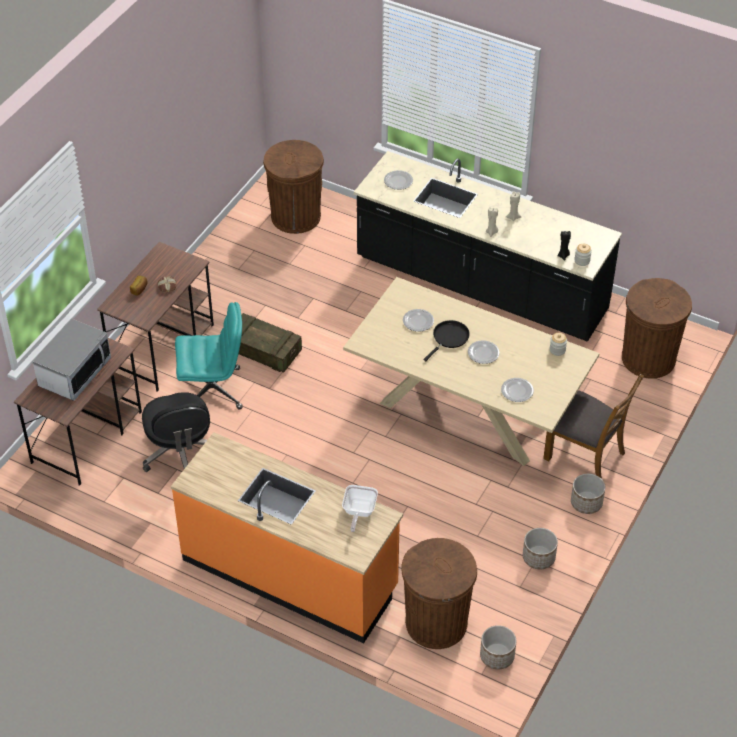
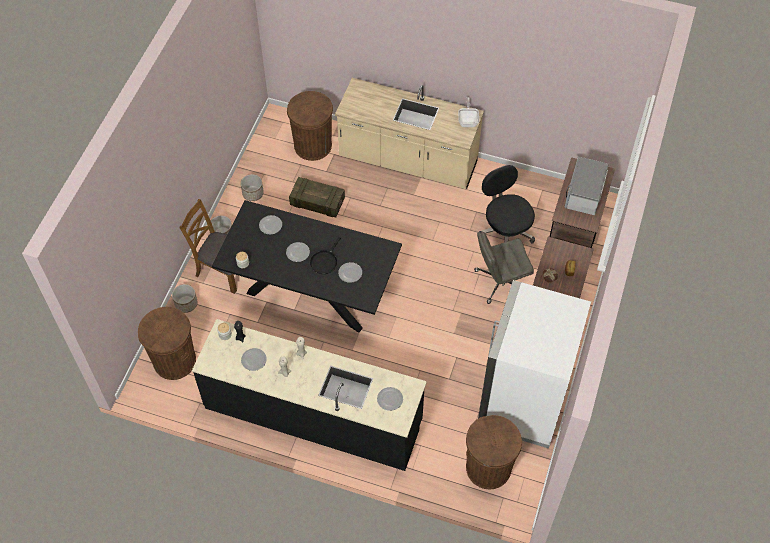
camera: 170 degrees right, 10 degrees up
(213, 390) = (500, 282): turquoise office chair -> grey office chair
(235, 267) = (523, 401): none -> white fridge
(263, 351) = (473, 321): crate -> crate (317, 202)
(290, 573) = (408, 162): orange counter -> beige counter
(358, 512) = (362, 110): frying pan -> frying pan (468, 121)
(467, 412) = (311, 292): beige dining table -> black dining table
(497, 656) = (274, 132): planter -> planter (186, 304)
(548, 233) = (254, 359): none -> plate

